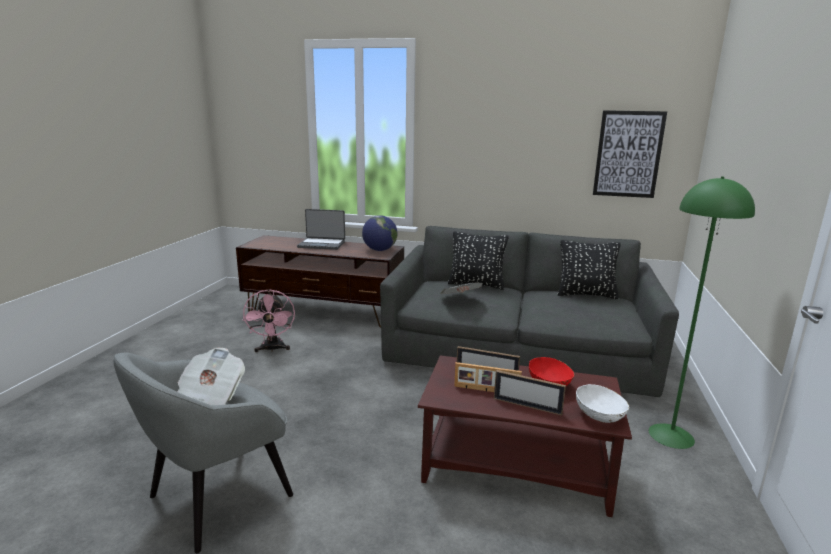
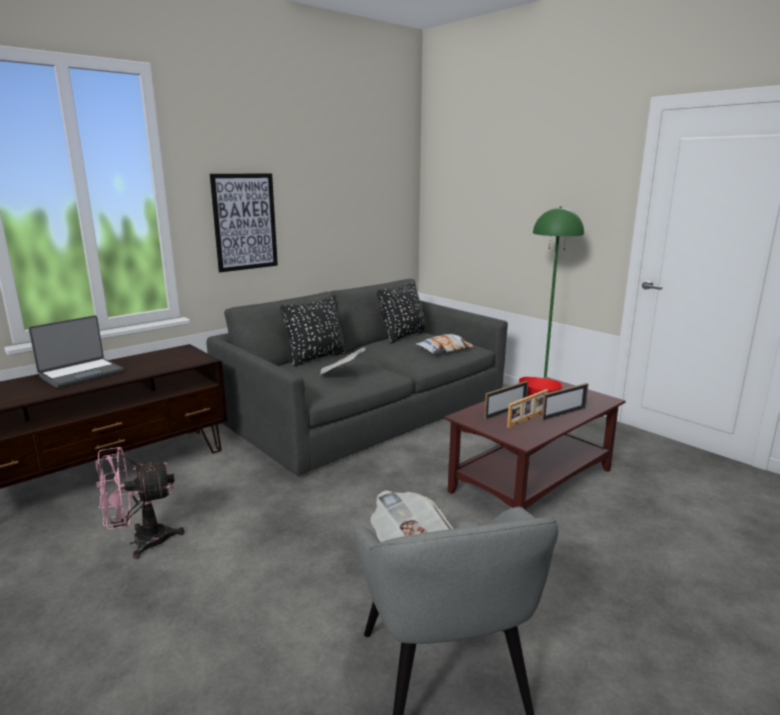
camera: 55 degrees left, 0 degrees up
(272, 349) = (141, 542): pink fan -> pink fan turned 135 degrees clockwise
(379, 250) = (177, 355): globe -> none
(594, 317) = (444, 349): none -> pillow
(600, 416) = (595, 399): white bowl -> none
(628, 154) = (375, 202): picture -> picture (245, 222)

